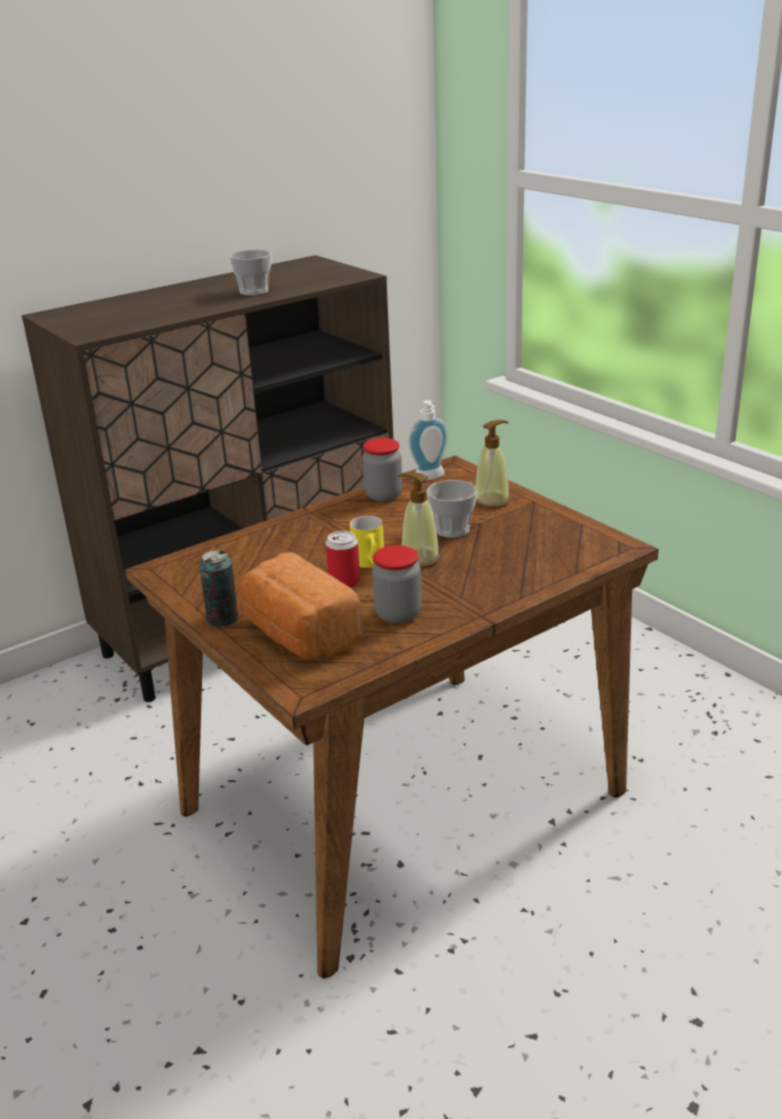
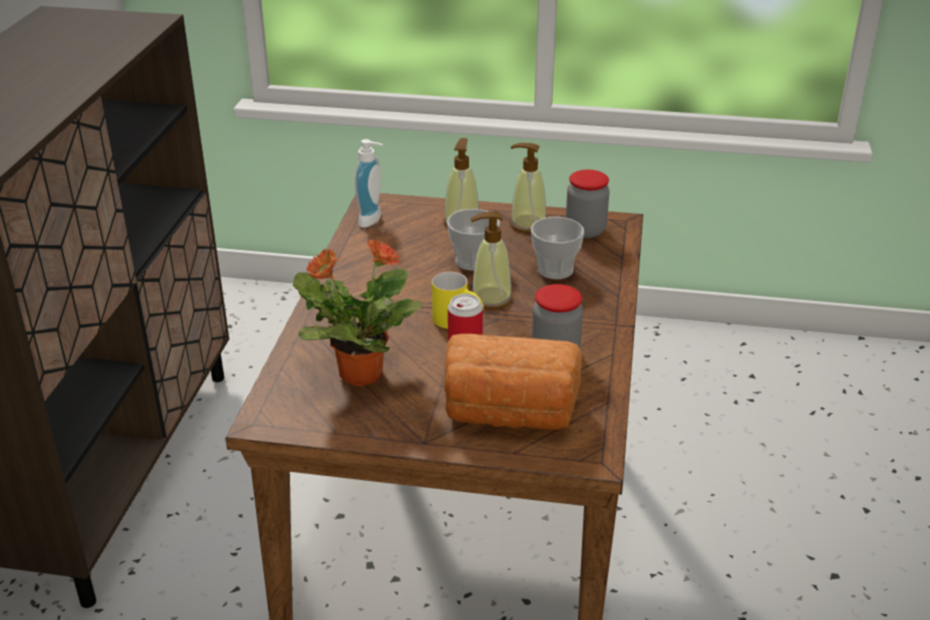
camera: 45 degrees left, 5 degrees up
(222, 619) = (417, 434): can -> none
(253, 567) = (359, 373): none -> potted plant
(254, 291) = (68, 66): cup -> cup (555, 270)
(383, 495) = (359, 253): jar -> jar (585, 230)
(541, 521) = (527, 224): none -> soap dispenser

